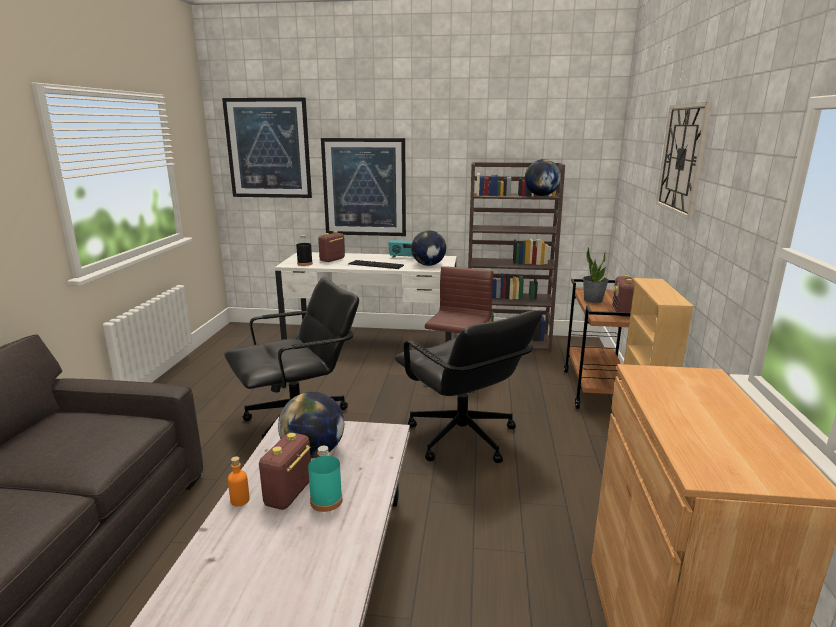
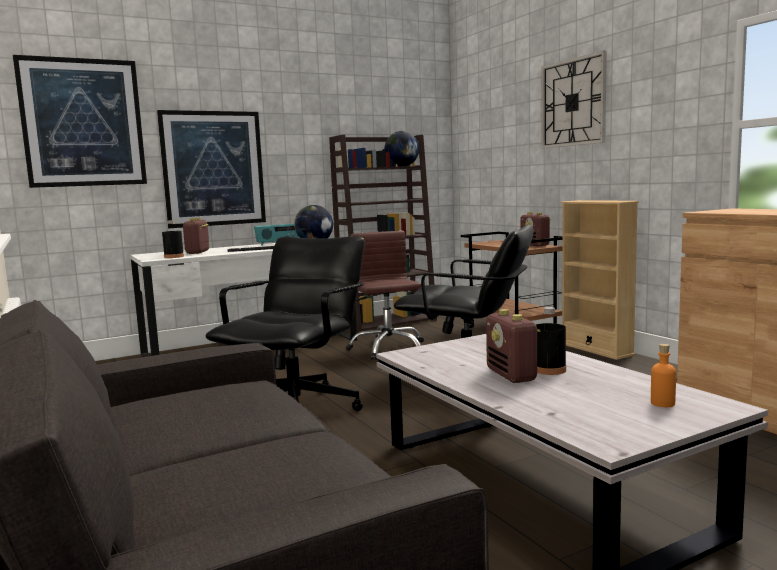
camera: 35 degrees left, 10 degrees down
(240, 500) = (483, 389): orange bottle -> orange bottle (662, 403)
(313, 452) = (467, 357): globe -> none
(326, 501) = (549, 370): turquoise bottle -> black bottle
(593, 300) = (497, 244): potted plant -> none

